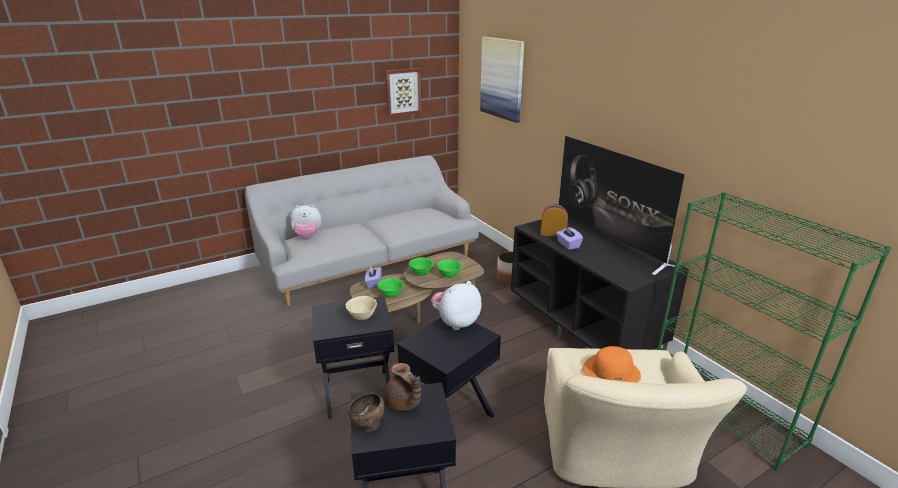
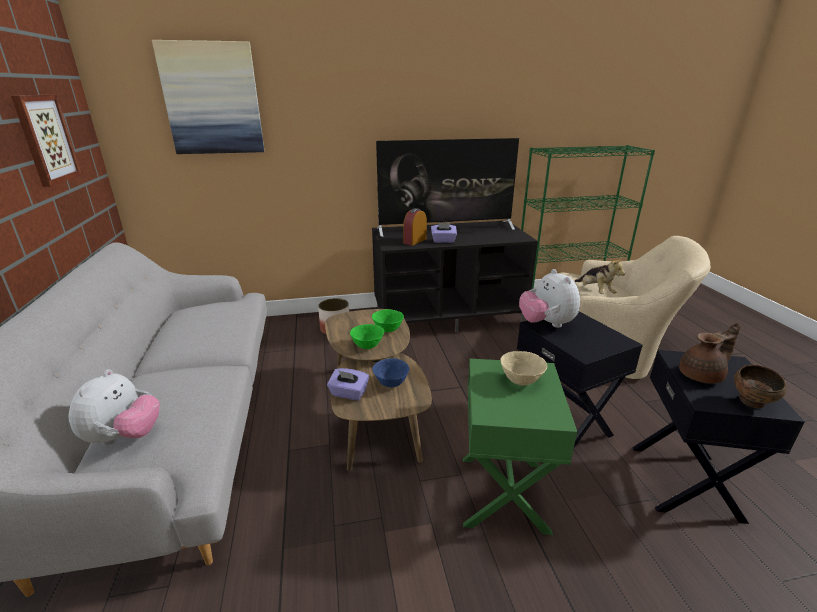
camera: 70 degrees left, 0 degrees up
(358, 391) = (502, 493): black side table -> green side table
(391, 295) = (391, 384): green bowl -> blue bowl
(611, 371) = (595, 291): orange hat -> plush toy

